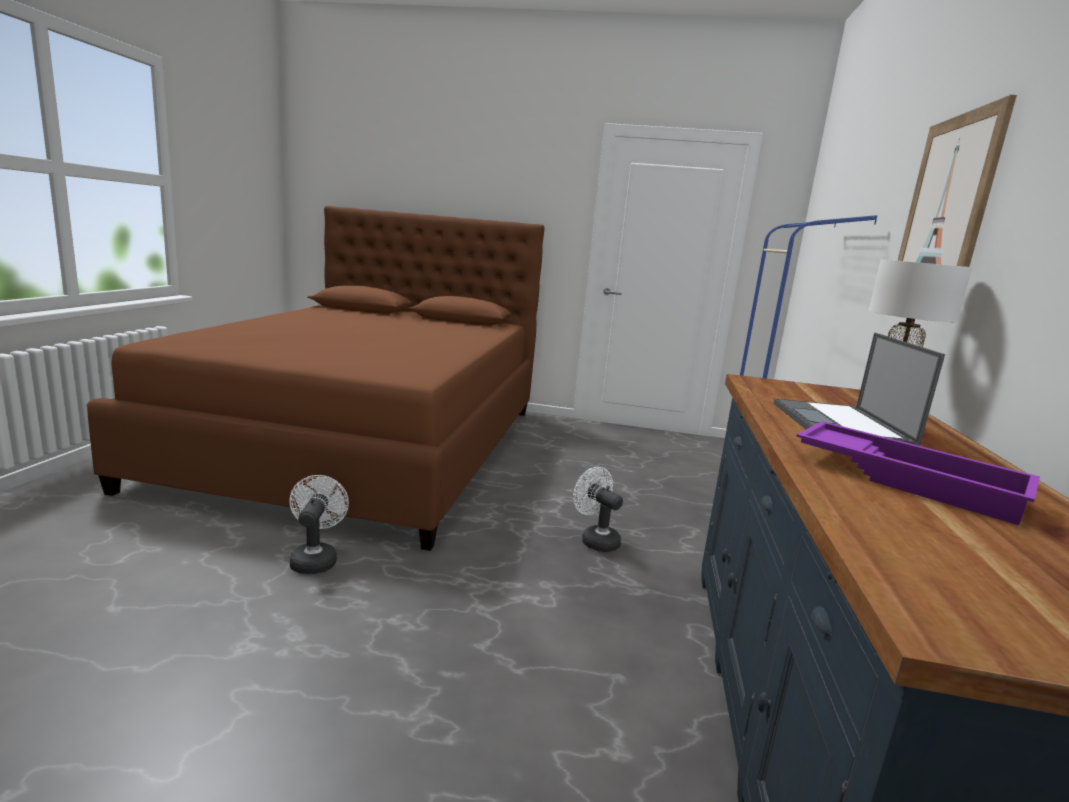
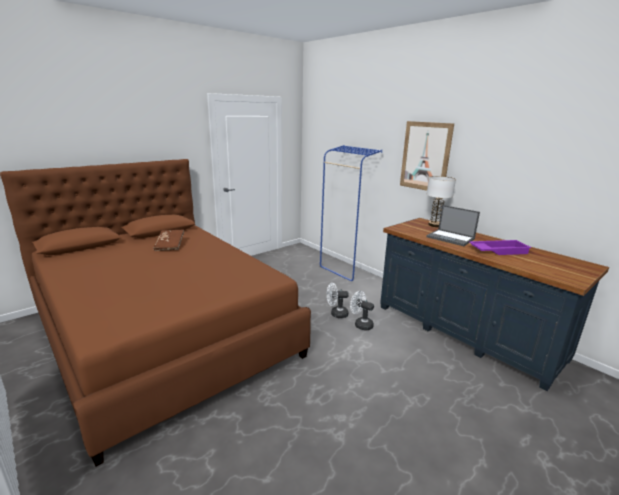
camera: 50 degrees left, 5 degrees up
(315, 559) = (281, 393): white fan -> white fan (361, 324)
(428, 328) = (170, 245): none -> brown book

